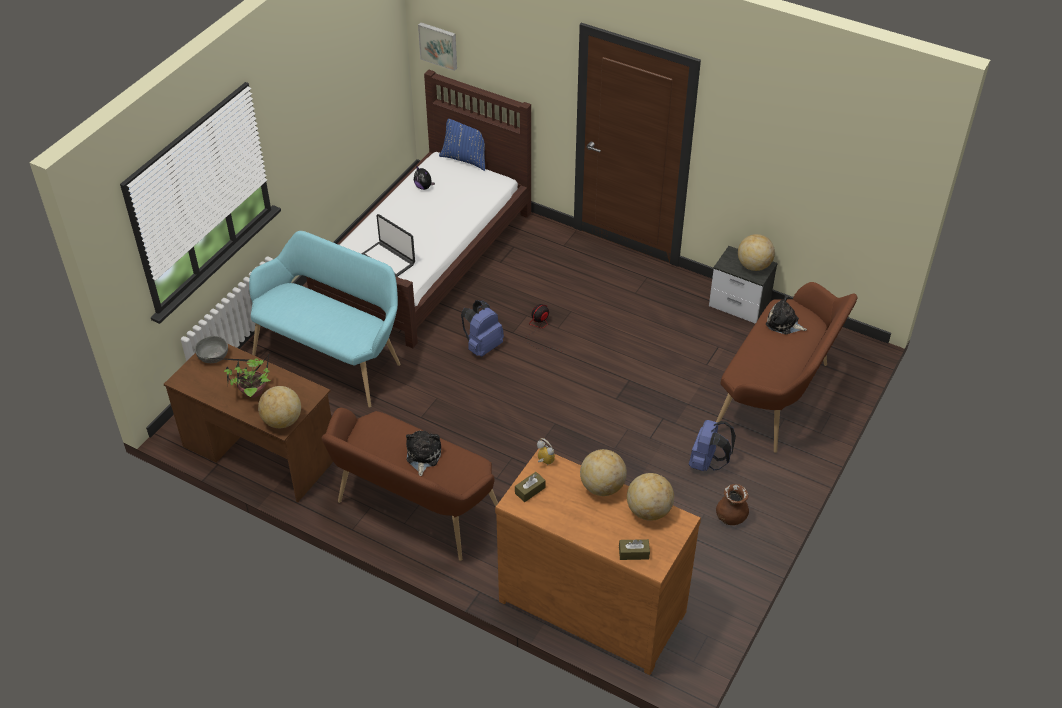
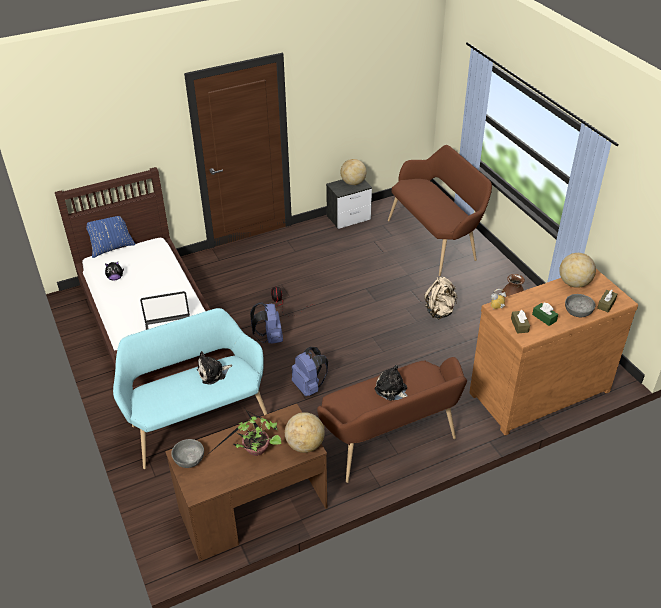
camera: 55 degrees left, 5 degrees down
(439, 45) = (59, 164): picture -> none
(561, 506) = (544, 318): none -> green tissue box
(598, 532) = (578, 311): none -> grey bowl
(602, 487) = (539, 293): globe -> none
(650, 460) = (440, 311): none -> beige backpack
(707, 462) = (461, 289): blue backpack -> blue backpack (309, 387)
(784, 323) = (417, 191): plush toy -> plush toy (213, 373)

